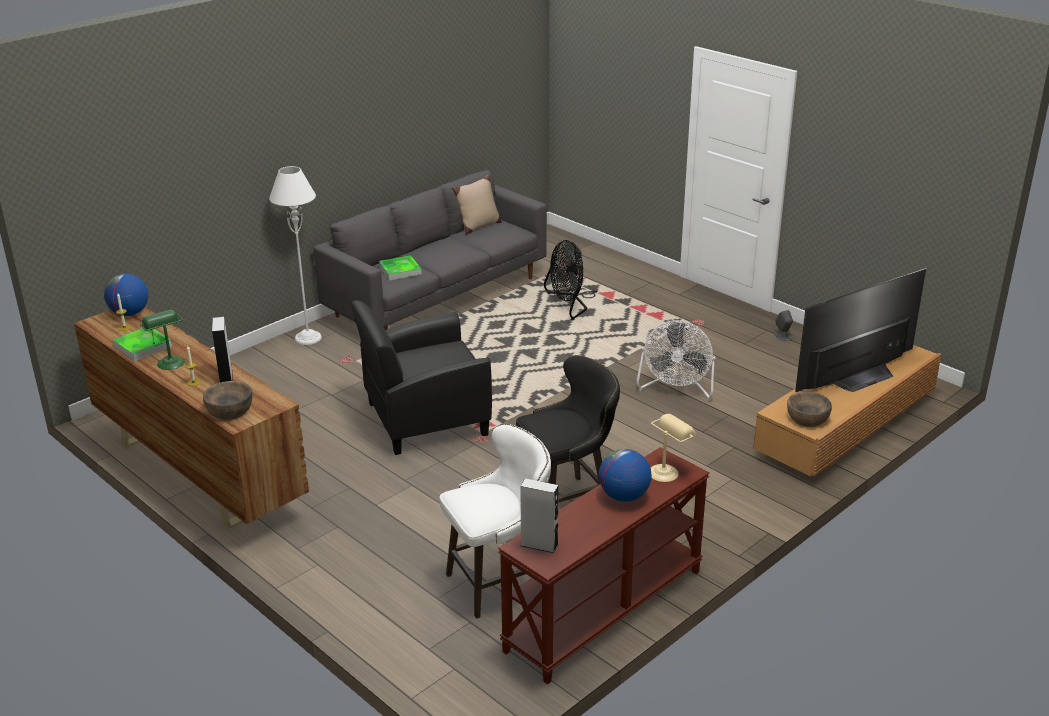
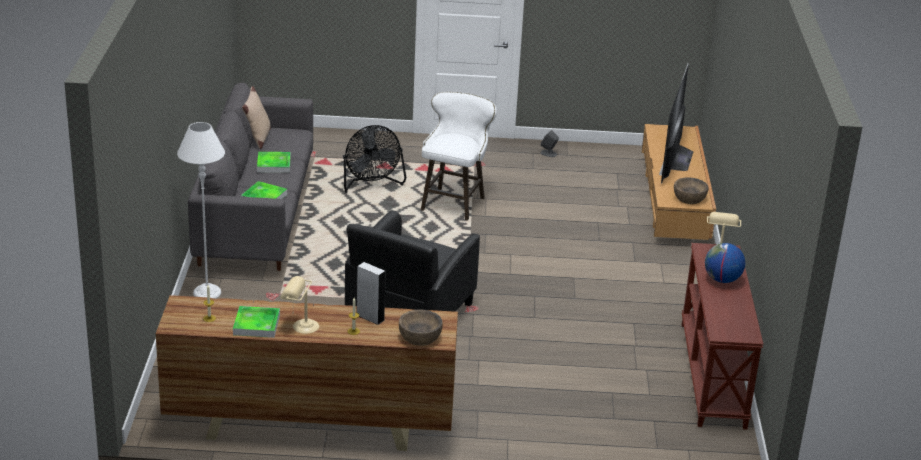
camera: 45 degrees left, 0 degrees up
(129, 313) = (188, 306): globe -> none
(168, 360) = (300, 325): green table lamp -> beige table lamp
(453, 249) = (274, 164): none -> tray
(499, 583) = (633, 390): white stool -> white stool (454, 202)
(539, 545) = (728, 328): grey speaker -> none
(568, 502) = (593, 322): black stool -> none
(571, 303) = (368, 183): black fan -> black fan turned 45 degrees counterclockwise
(674, 387) = (536, 217): white fan -> none

